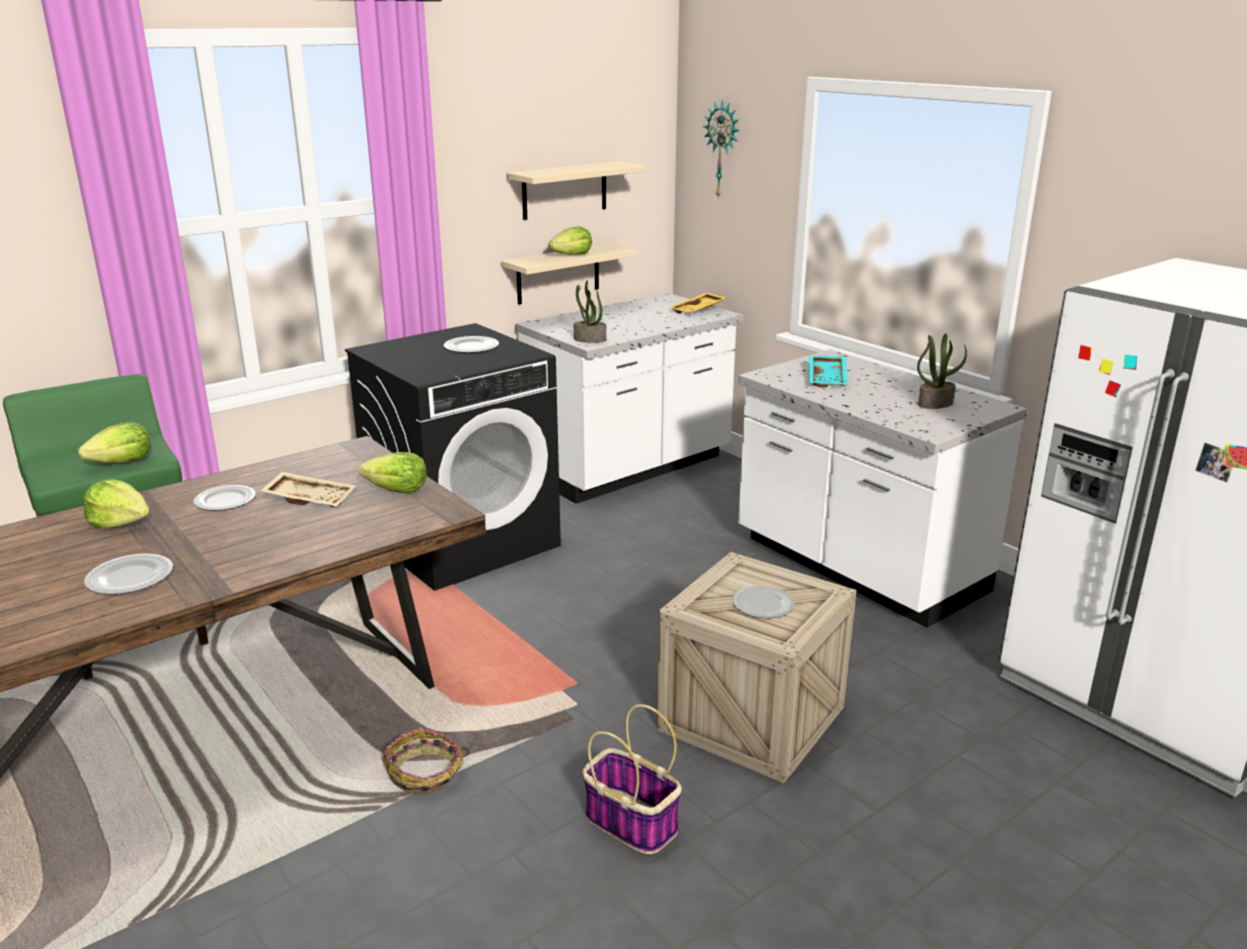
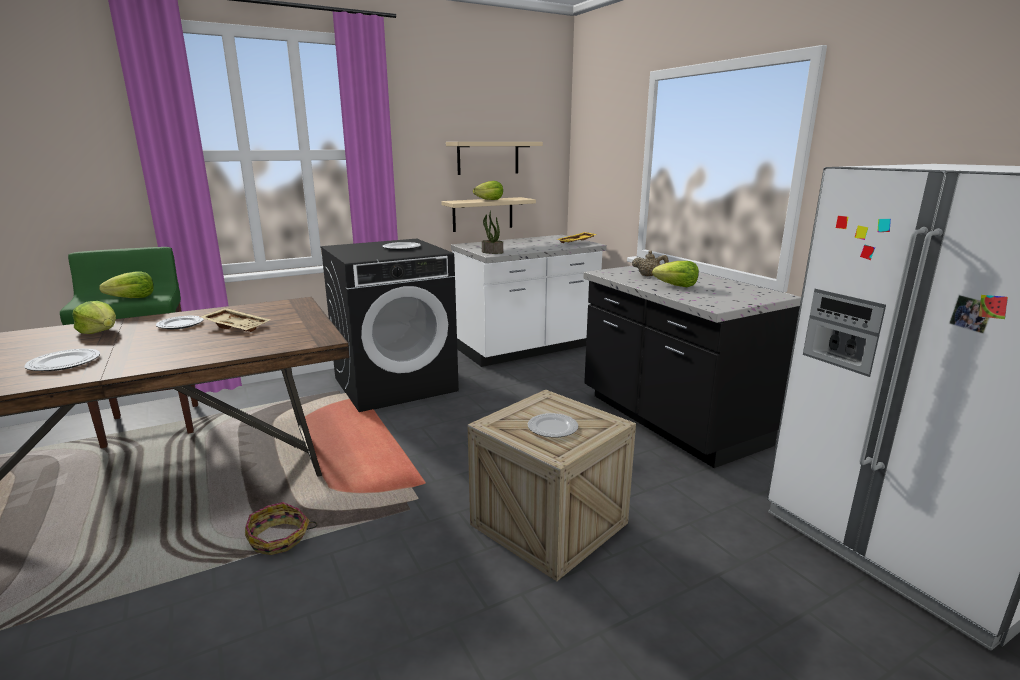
camera: 10 degrees right, 5 degrees down
(397, 490) = (300, 325): lettuce -> lettuce (676, 286)
(629, 822) = (414, 599): basket -> none
(723, 150) = (597, 133): wall clock -> none
(828, 378) = (649, 275): turquoise tray -> beige teapot
(857, 567) = (669, 421): white counter -> black counter
(935, 403) = (727, 291): potted plant -> none

